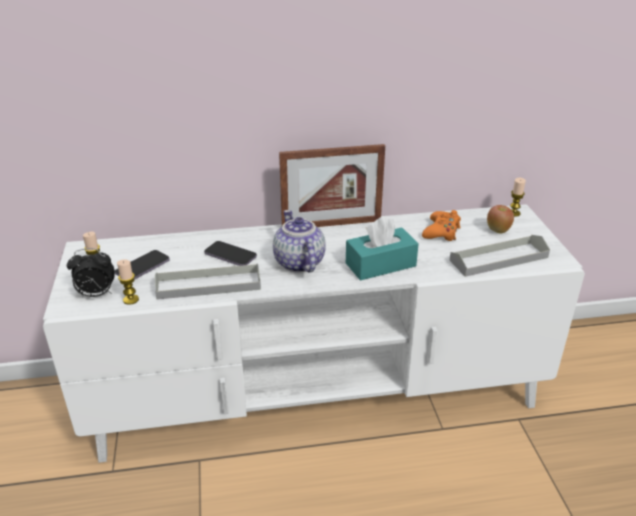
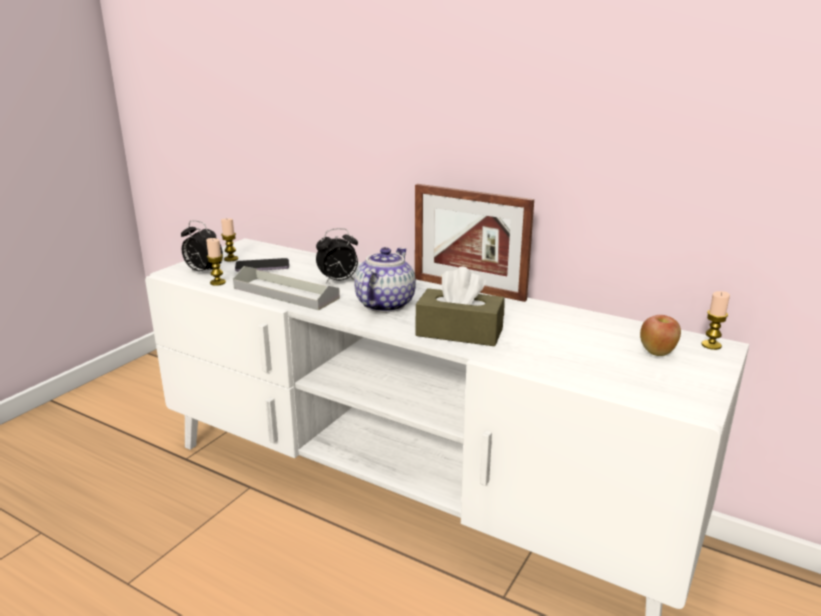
camera: 40 degrees right, 10 degrees down
(230, 255) = (338, 281): phone -> alarm clock
(380, 264) = (459, 332): turquoise tissue box -> brown tissue box
(441, 232) = (579, 331): orange game controller -> none
(498, 259) = (608, 375): grey tray -> none

